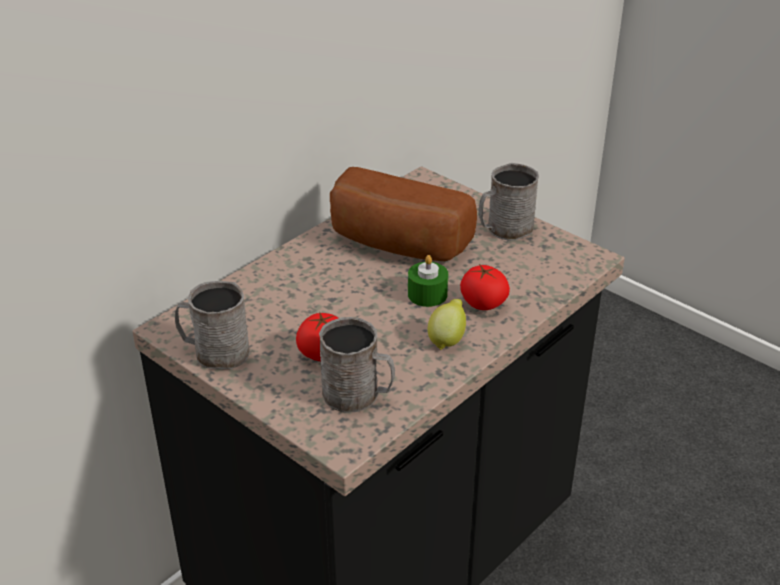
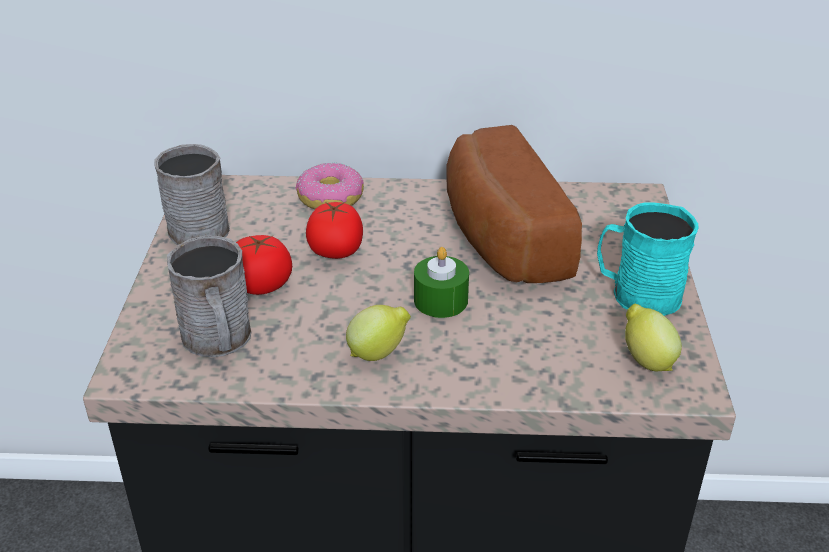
camera: 50 degrees right, 0 degrees up
(264, 282) = (331, 198): none -> donut
(483, 303) = (476, 346): tomato -> tomato (336, 251)
(504, 229) = (637, 293): grey mug -> turquoise mug
(558, 257) = (646, 360): none -> lemon

